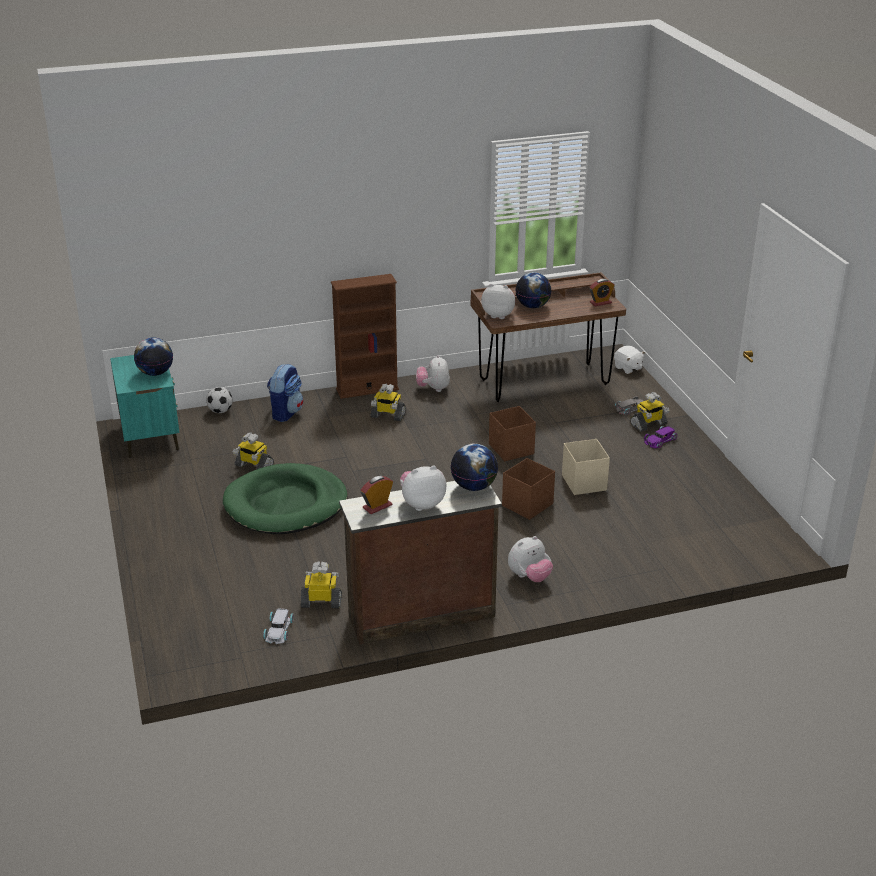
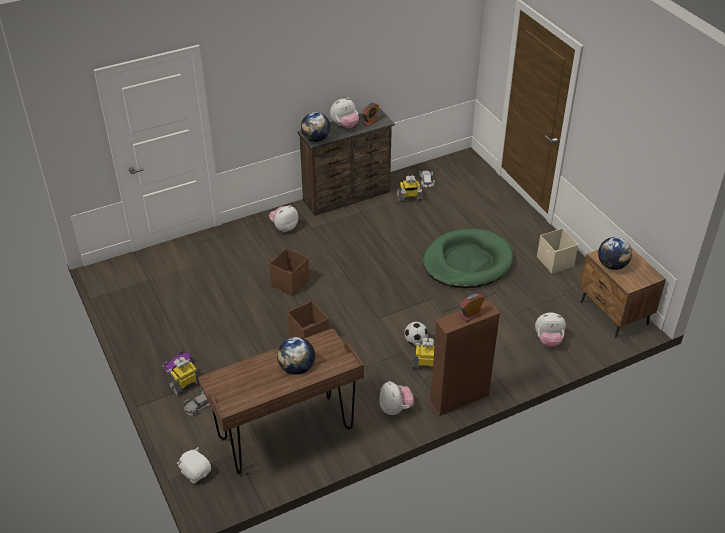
camera: 170 degrees right, 10 degrees up
(151, 436) = (614, 313): turquoise nightstand -> brown nightstand
(220, 411) = (577, 351): football -> football (415, 341)
(253, 466) = (511, 293): toy robot -> none
(286, 412) = (519, 356): backpack -> none
(498, 315) = (330, 349): plush toy -> plush toy (548, 340)
(584, 482) = (247, 309): beige storage box -> beige storage box (555, 262)
(600, 302) = (224, 384): alarm clock -> alarm clock (470, 315)

